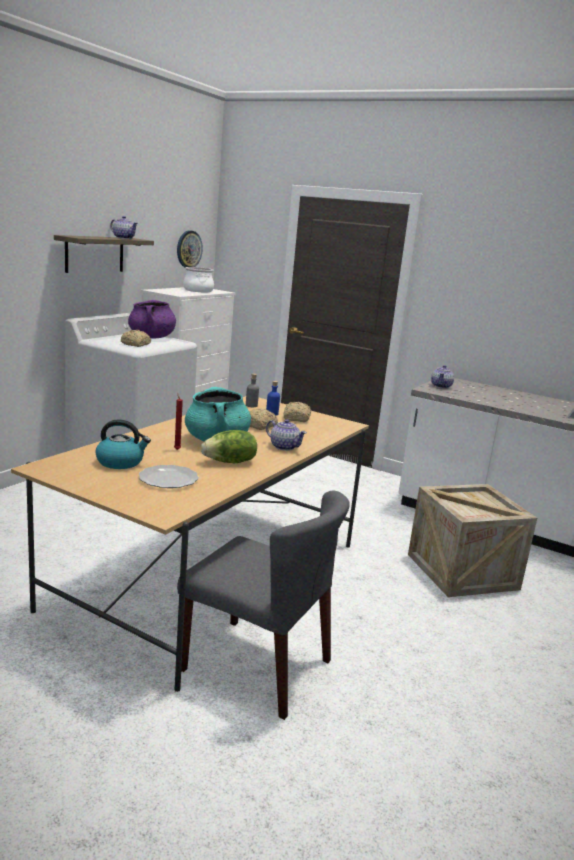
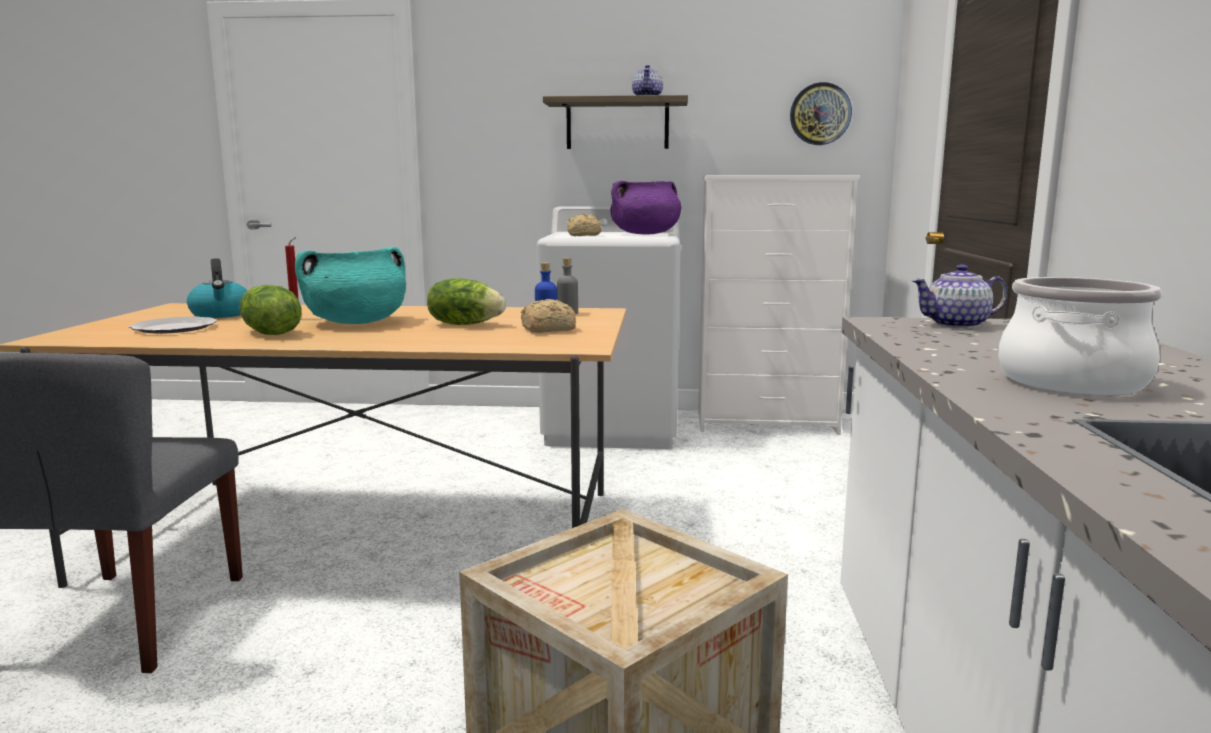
camera: 65 degrees right, 5 degrees down
(198, 290) = (796, 174): cooking pot -> cooking pot (1073, 382)
(259, 426) = (465, 324): bread -> lettuce
(284, 447) = (378, 339): teapot -> none

